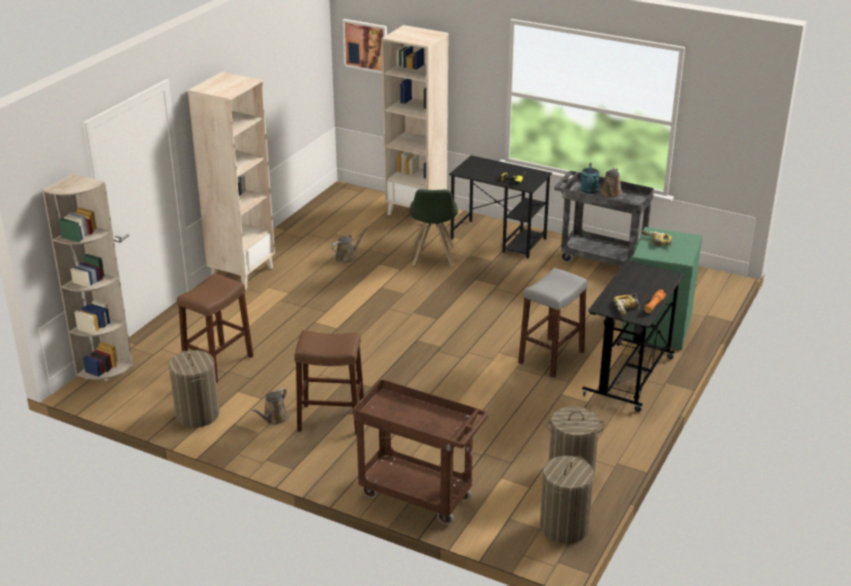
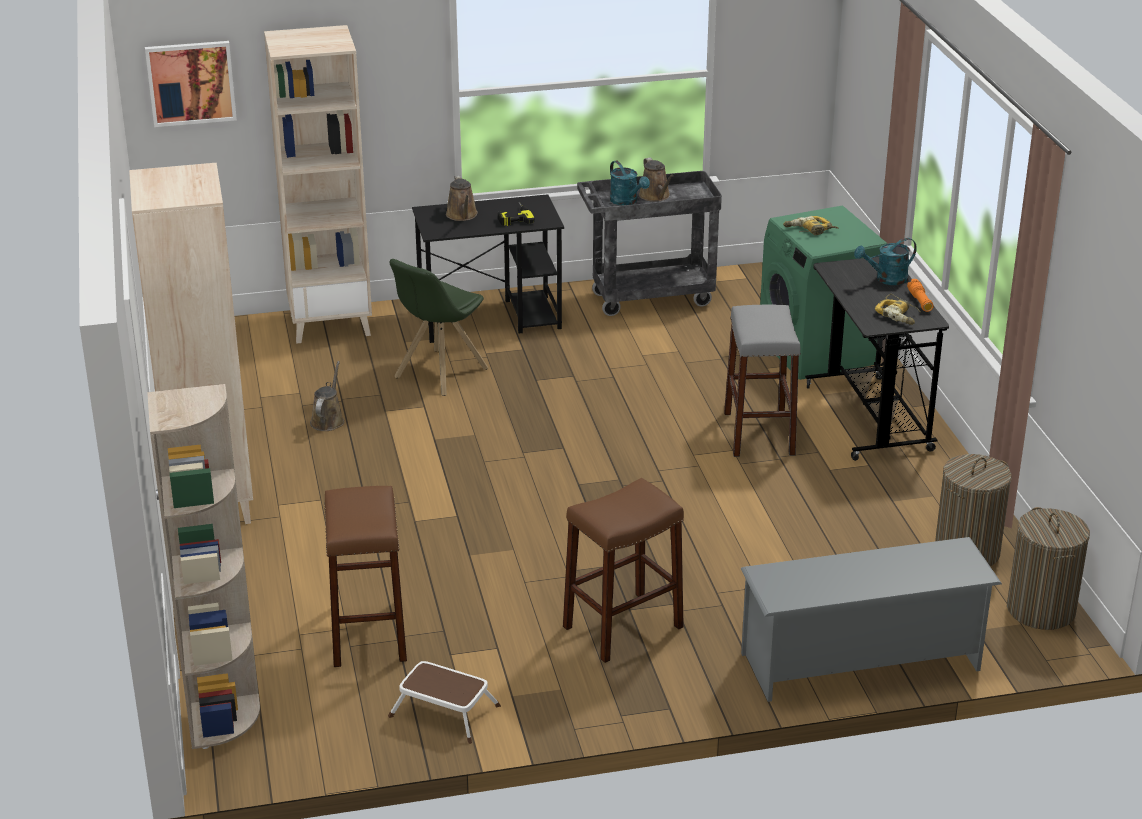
camera: 40 degrees left, 0 degrees up
(197, 414) = (444, 711): laundry basket -> brown step ladder
(274, 419) = (552, 664): brown watering can -> brown watering can (462, 215)
(420, 499) = (861, 662): brown cart -> grey shoe rack
(433, 256) = (440, 373): green chair -> green chair turned 75 degrees clockwise
(655, 285) = (886, 279): none -> turquoise watering can

